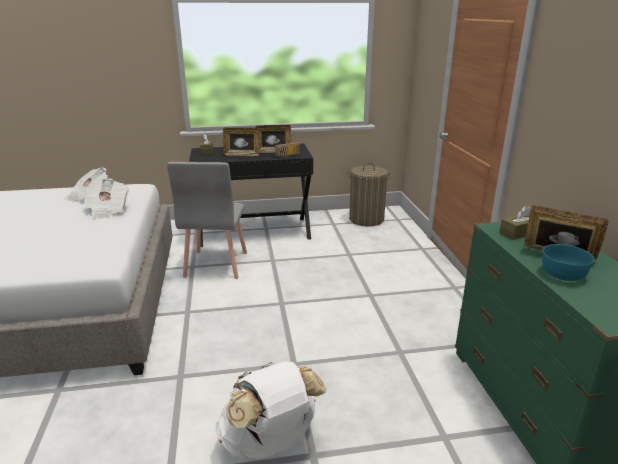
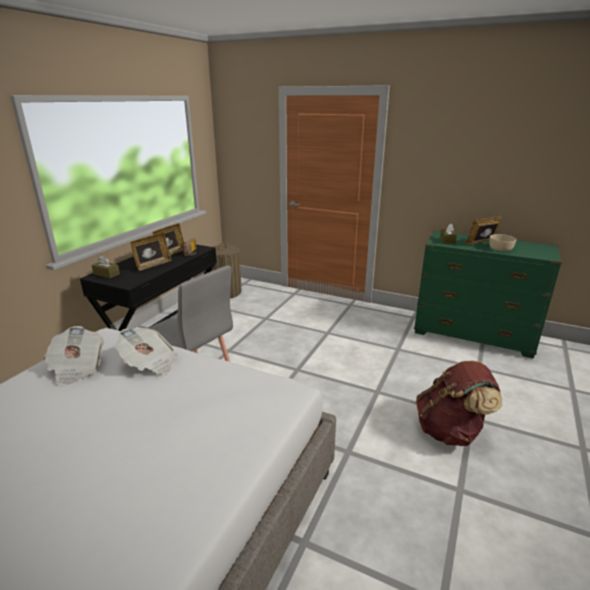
camera: 55 degrees left, 0 degrees up
(270, 442) = (450, 431): white backpack -> brown backpack
(562, 274) = (500, 249): turquoise bowl -> beige bowl

